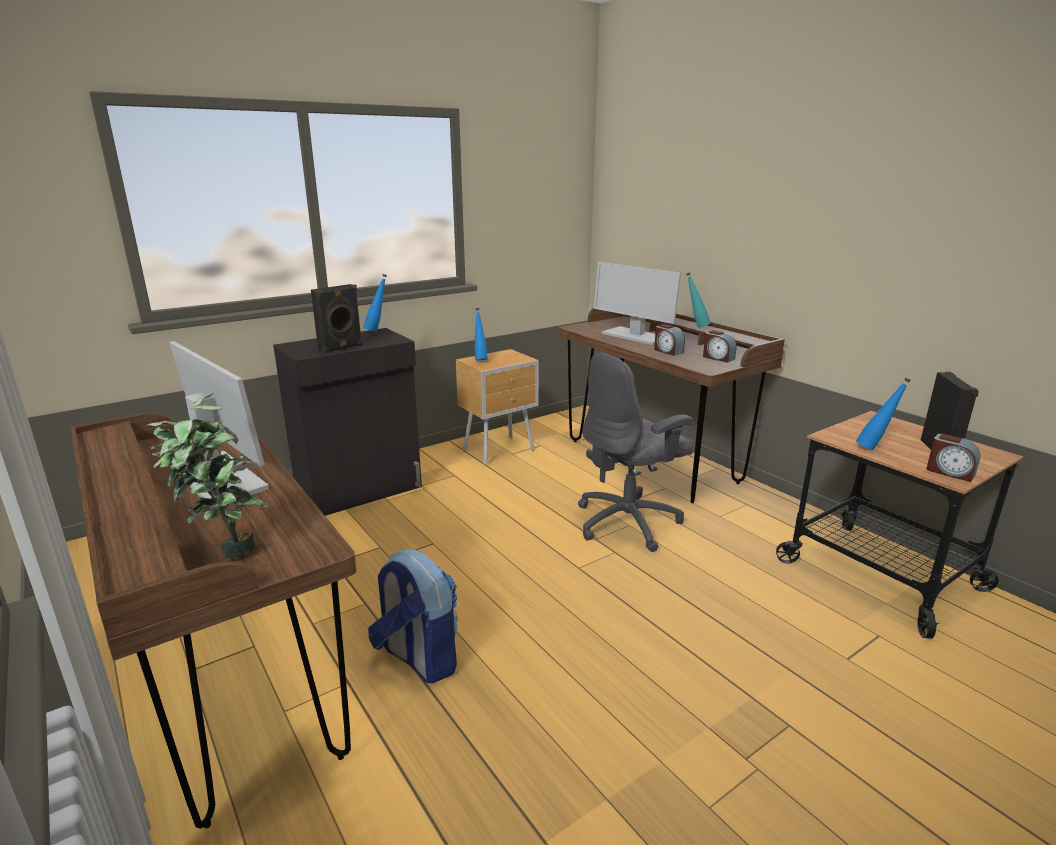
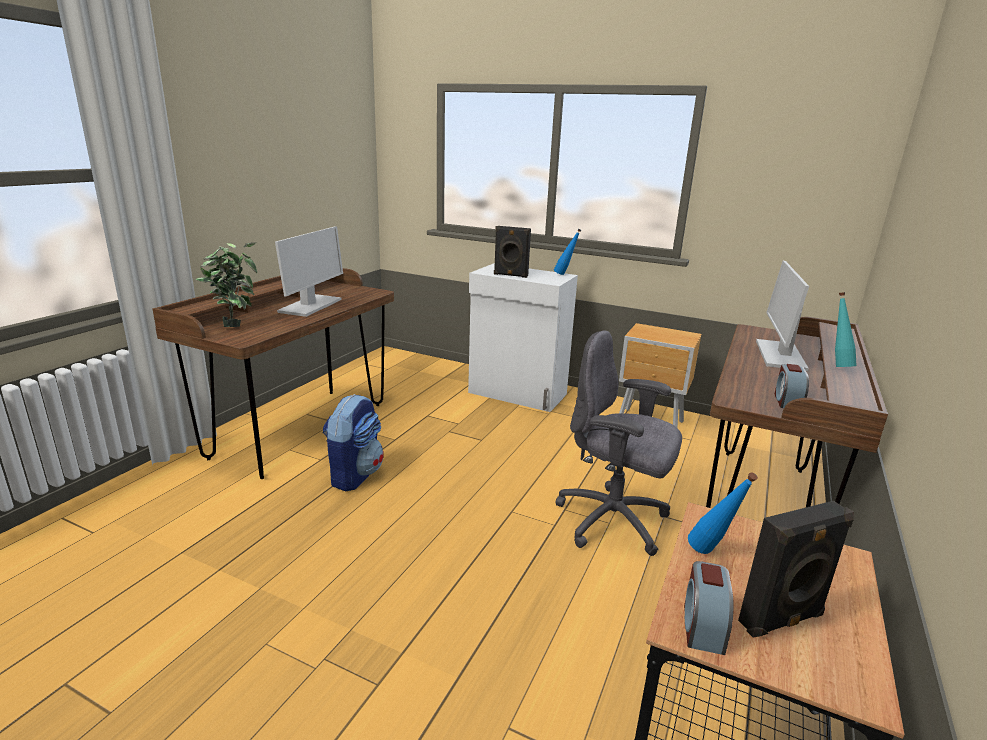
camera: 60 degrees right, 0 degrees up
(361, 490) = (517, 394): black cabinet -> white cabinet
(480, 359) = (651, 330): blue bottle -> none
(667, 351) = (758, 375): alarm clock -> none

